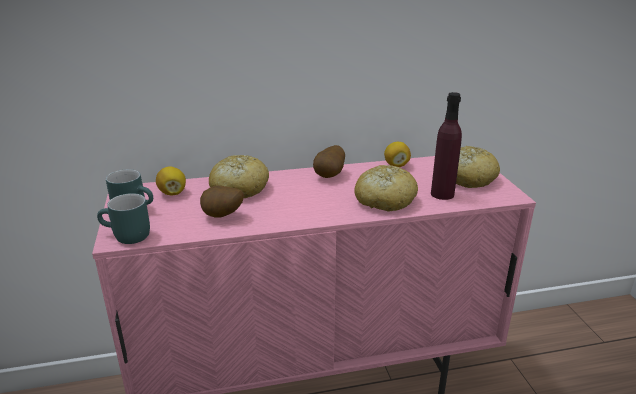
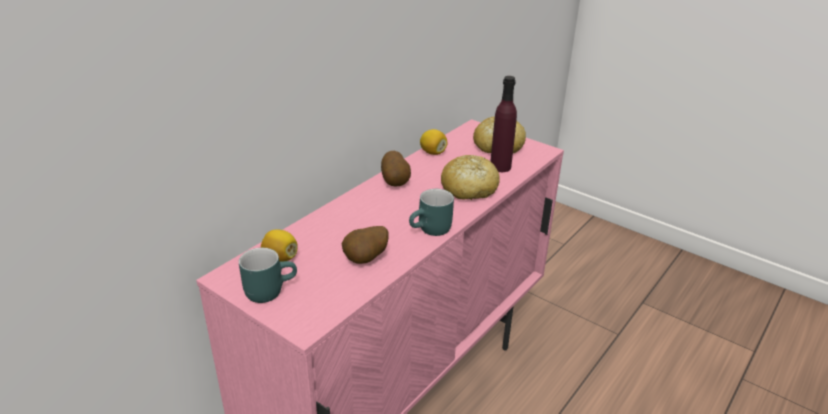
camera: 40 degrees left, 5 degrees up
(126, 237) = (311, 319): turquoise mug -> turquoise mug (432, 231)
(239, 188) = (337, 227): bread -> none

